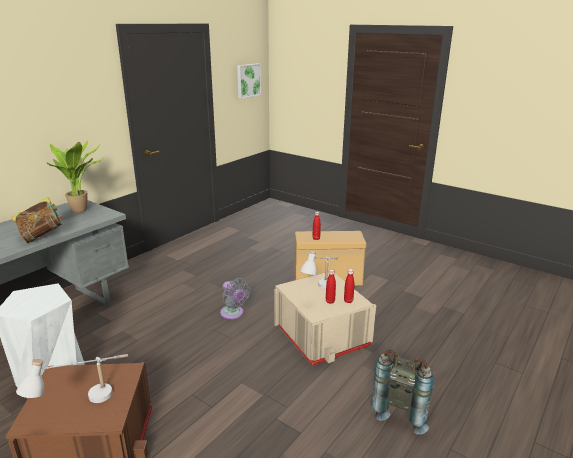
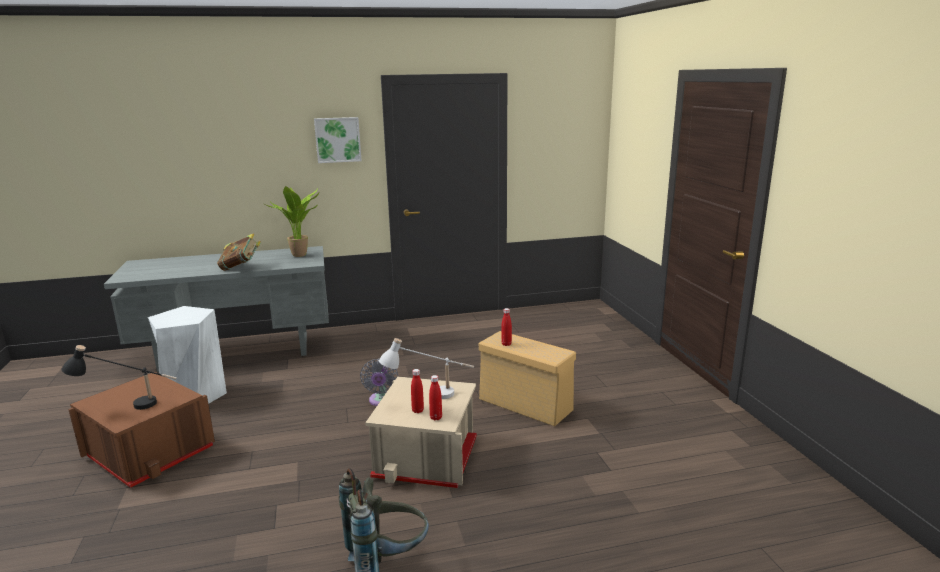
camera: 40 degrees right, 5 degrees down
(85, 405) = (128, 406): white table lamp -> black table lamp
(248, 80) = (569, 142): picture -> picture (337, 139)

